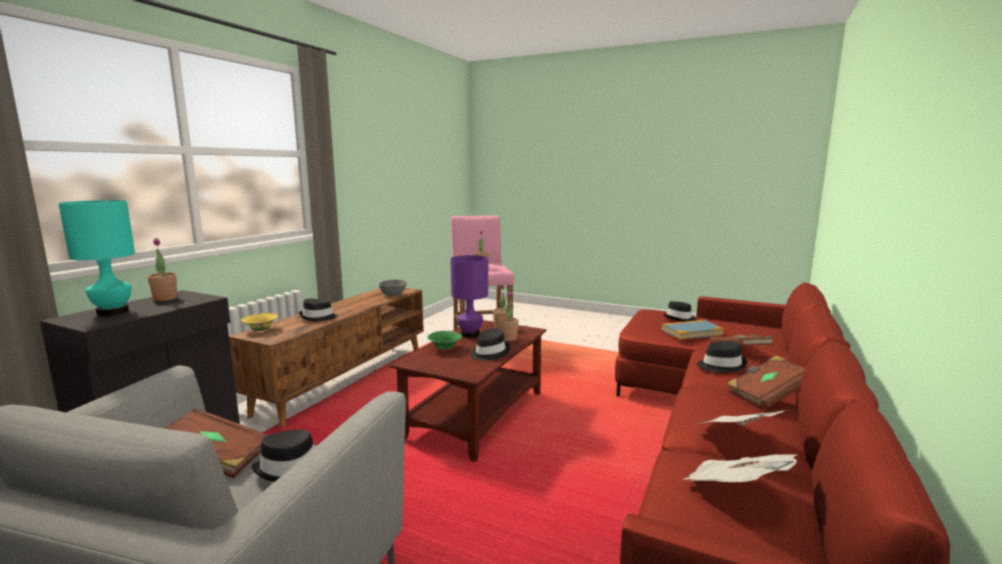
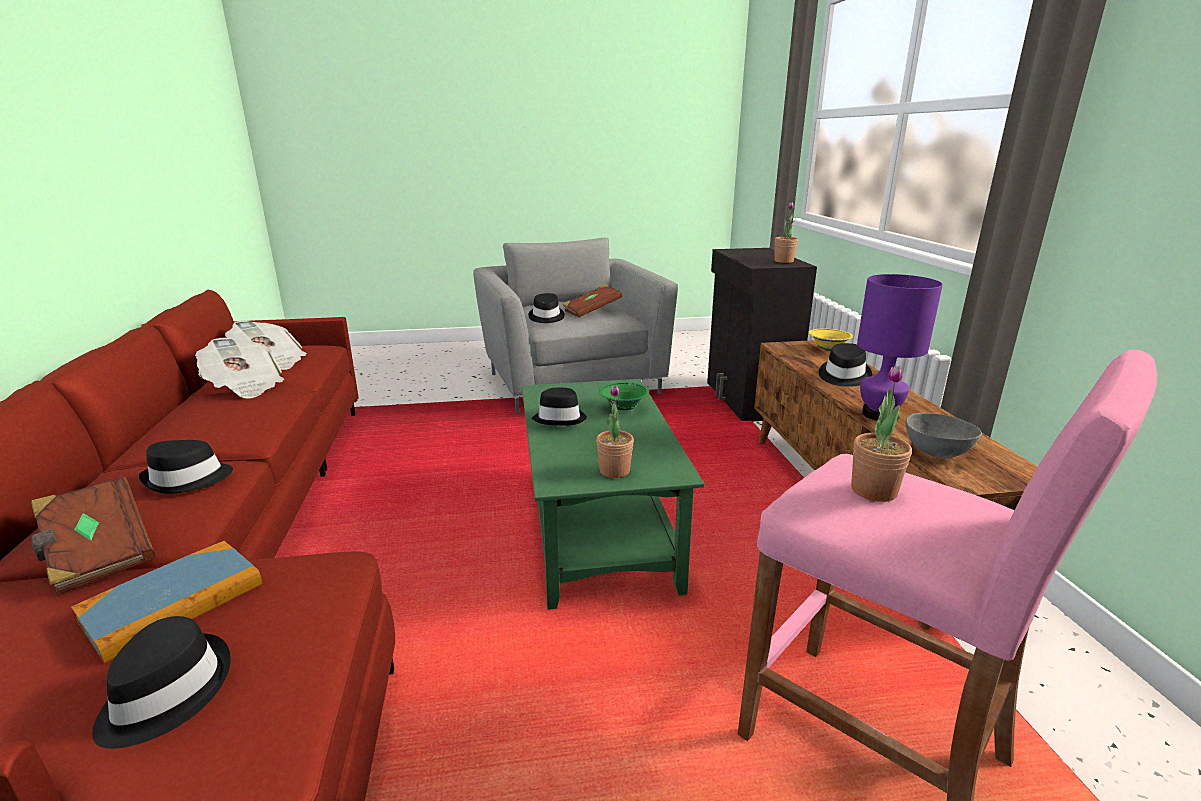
camera: 145 degrees right, 10 degrees up
(112, 312) = (759, 253): turquoise table lamp -> none
(470, 334) = (638, 440): purple table lamp -> purple table lamp (880, 414)
(476, 416) = (597, 527): brown coffee table -> green coffee table
(508, 338) = (569, 450): potted plant -> none
(767, 395) = (163, 436): brown book -> none

